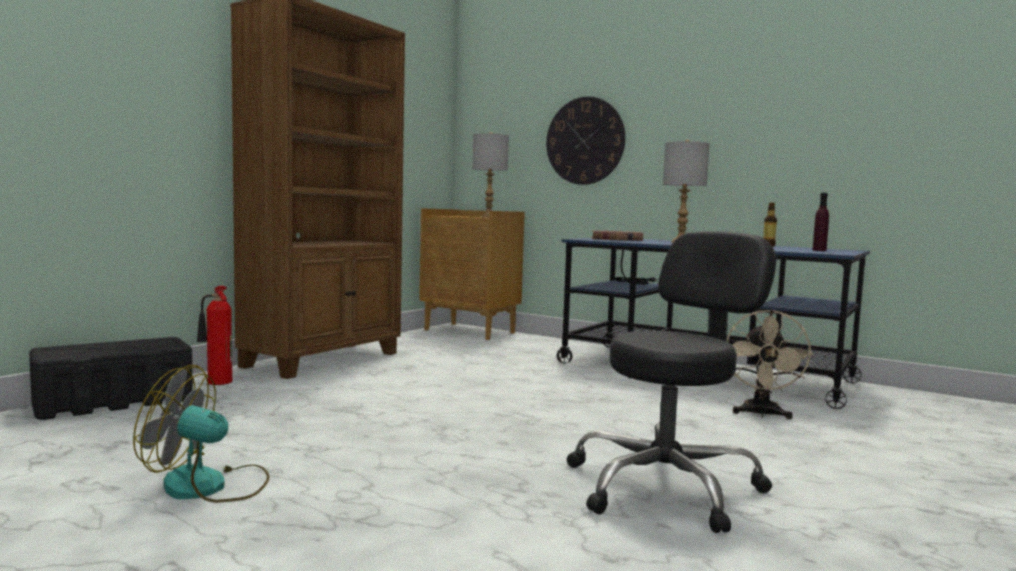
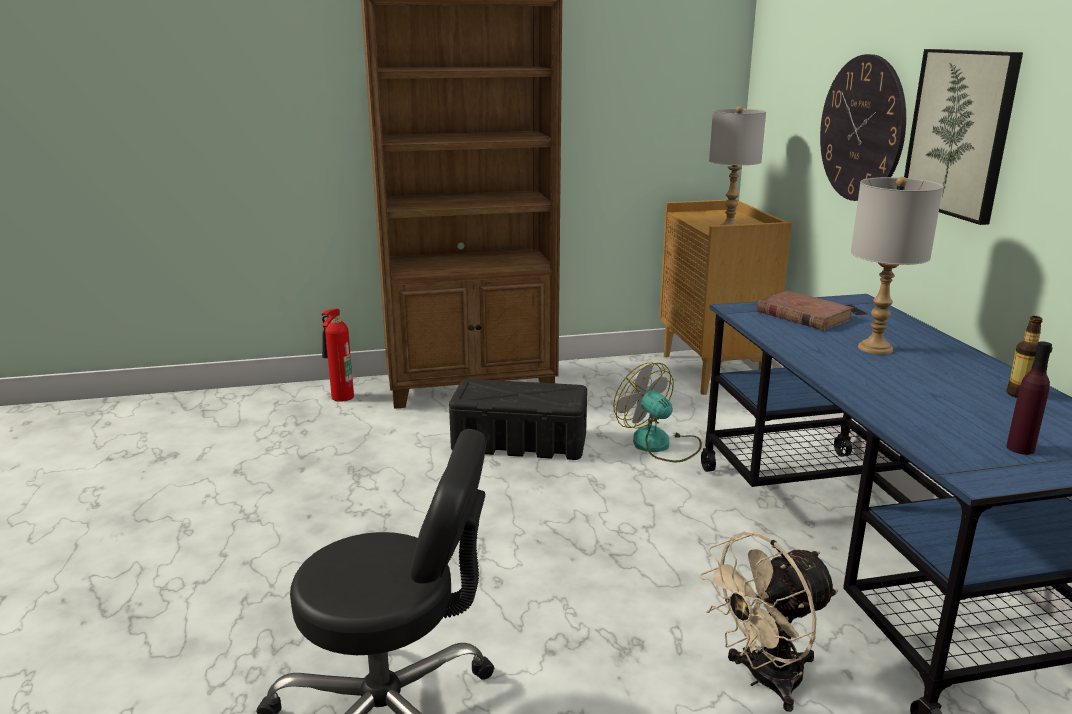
camera: 45 degrees right, 15 degrees up
(115, 402) = (244, 402): black storage box -> black storage box (520, 442)
(209, 486) = (131, 530): fan -> fan (659, 445)
(670, 130) = (960, 133): none -> picture

